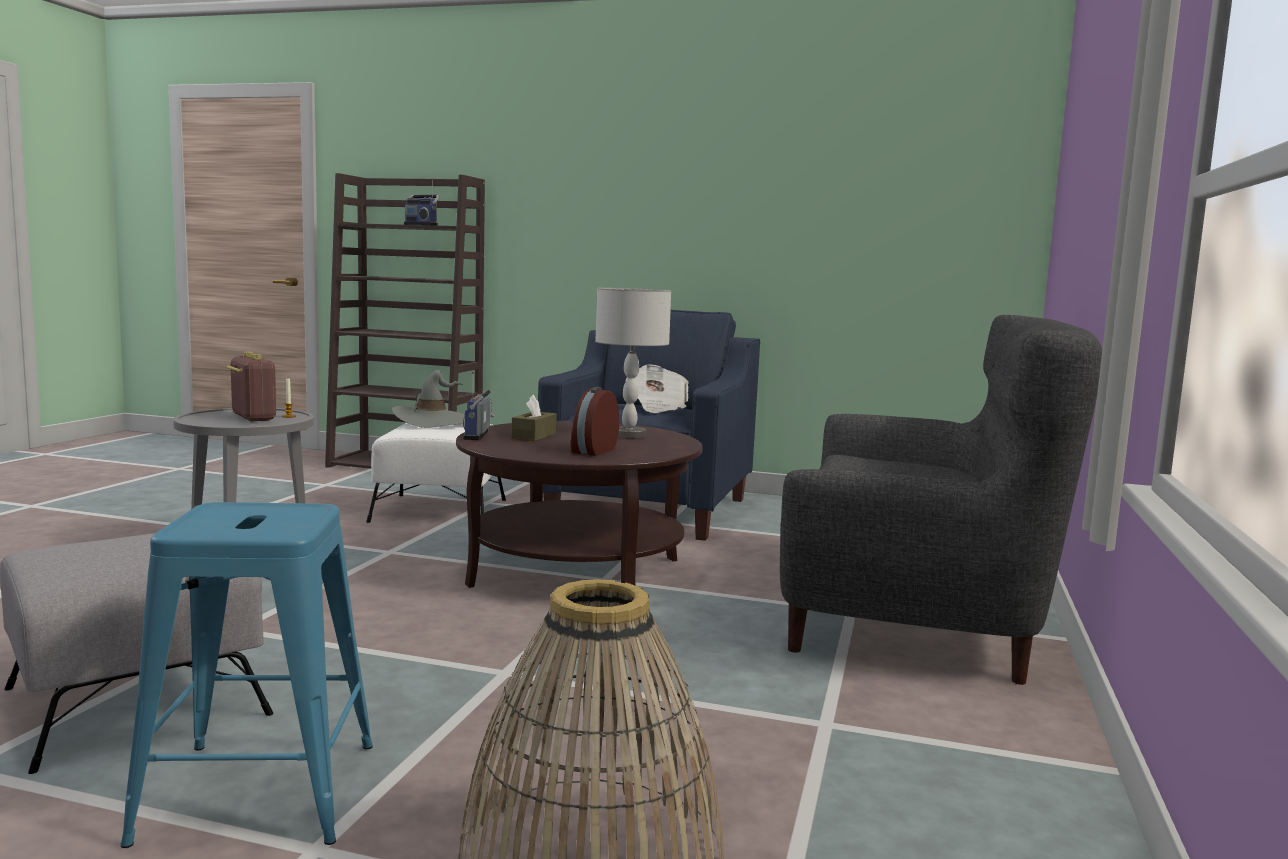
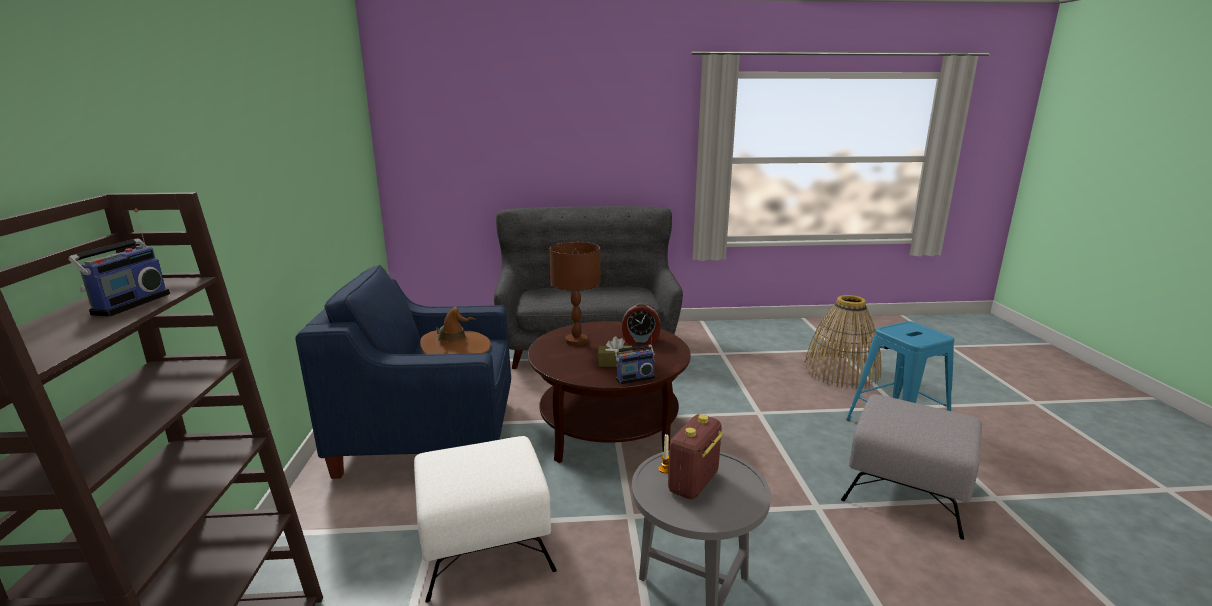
camera: 110 degrees left, 10 degrees up
(433, 422) = (469, 470): grey hat -> none
(628, 435) = (576, 341): grey table lamp -> brown table lamp
(656, 408) = (456, 347): newspaper -> brown hat

